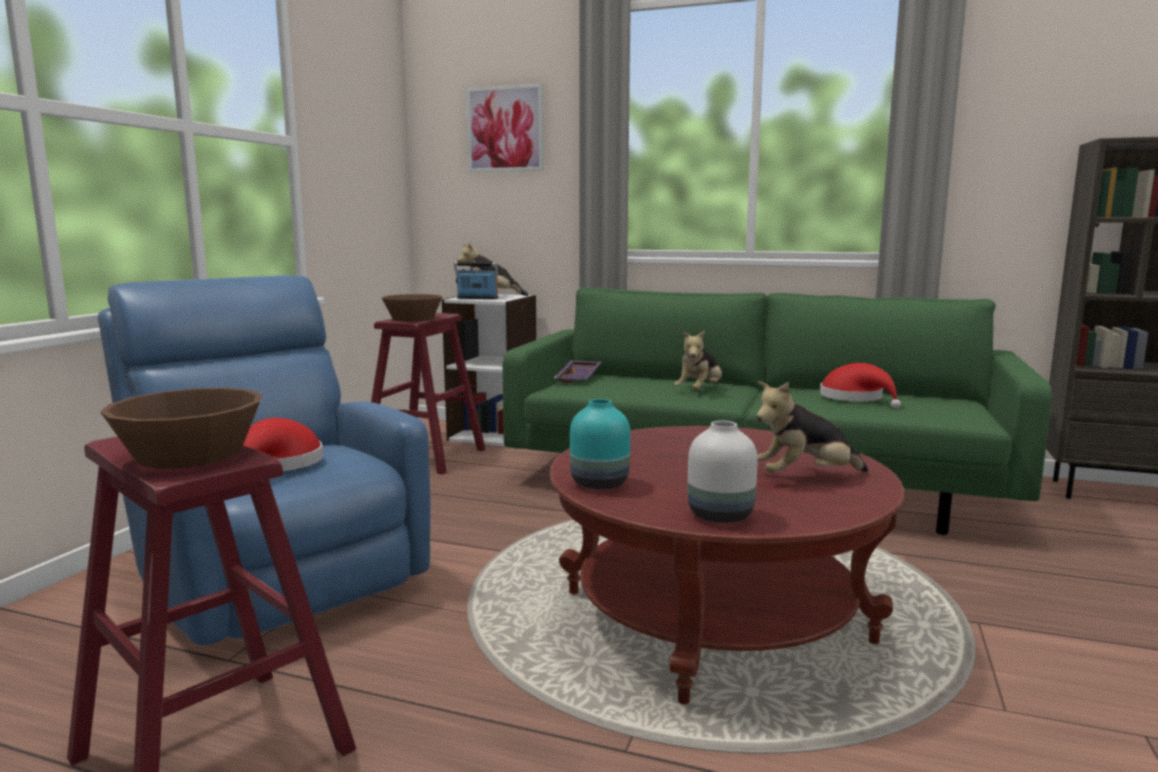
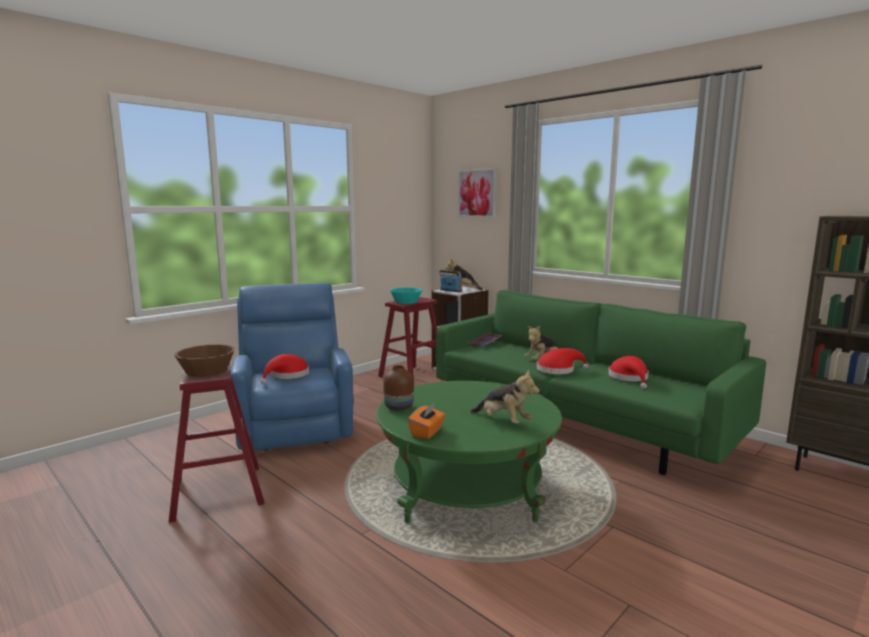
camera: 25 degrees right, 0 degrees up
(413, 318) = (406, 302): brown bowl -> turquoise bowl
(600, 483) = (399, 407): turquoise vase -> brown vase
(714, 617) = (467, 488): red coffee table -> green coffee table
(718, 515) = (427, 432): white vase -> orange tissue box
(744, 400) = (558, 370): none -> red hat
(806, 477) = (503, 421): plush toy -> plush toy turned 150 degrees counterclockwise

